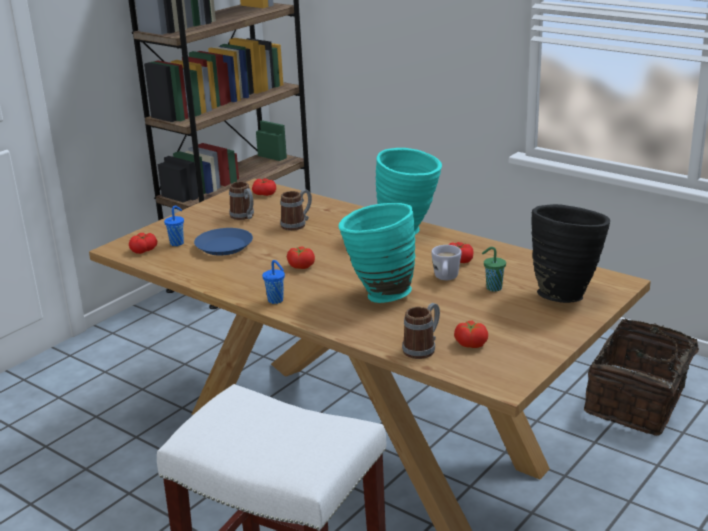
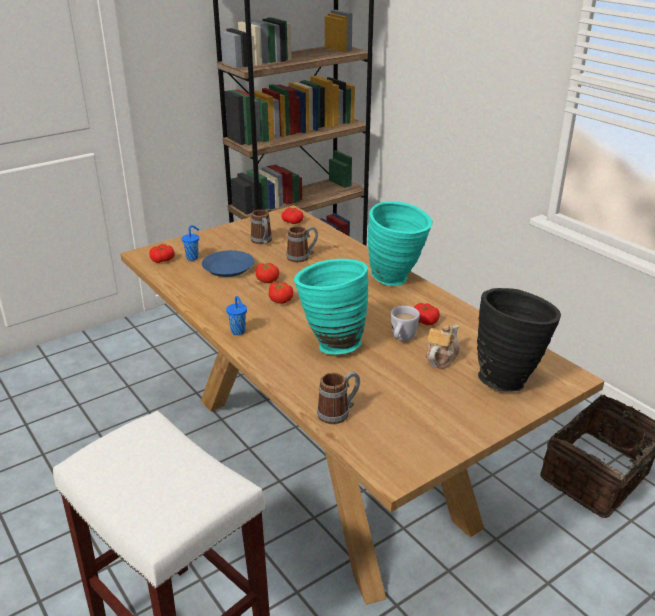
camera: 15 degrees right, 5 degrees up
(471, 343) = (386, 417): tomato -> tomato (267, 280)
(493, 288) = (441, 358): green cup -> teapot

